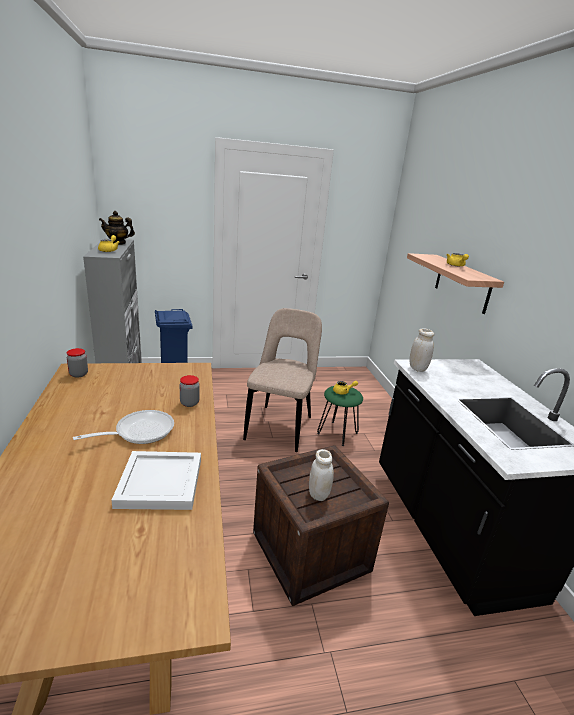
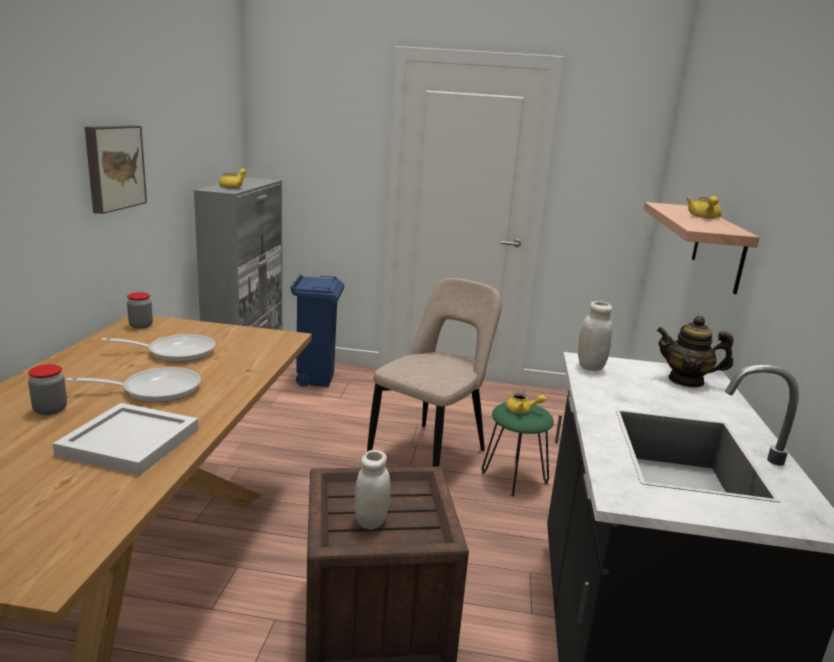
camera: 20 degrees right, 5 degrees down
(42, 250) = (113, 167): none -> picture
(118, 243) = (255, 182): teapot -> teapot (686, 380)
(127, 395) = (175, 352): none -> frying pan
(189, 403) = (242, 371): jar -> jar (50, 410)

